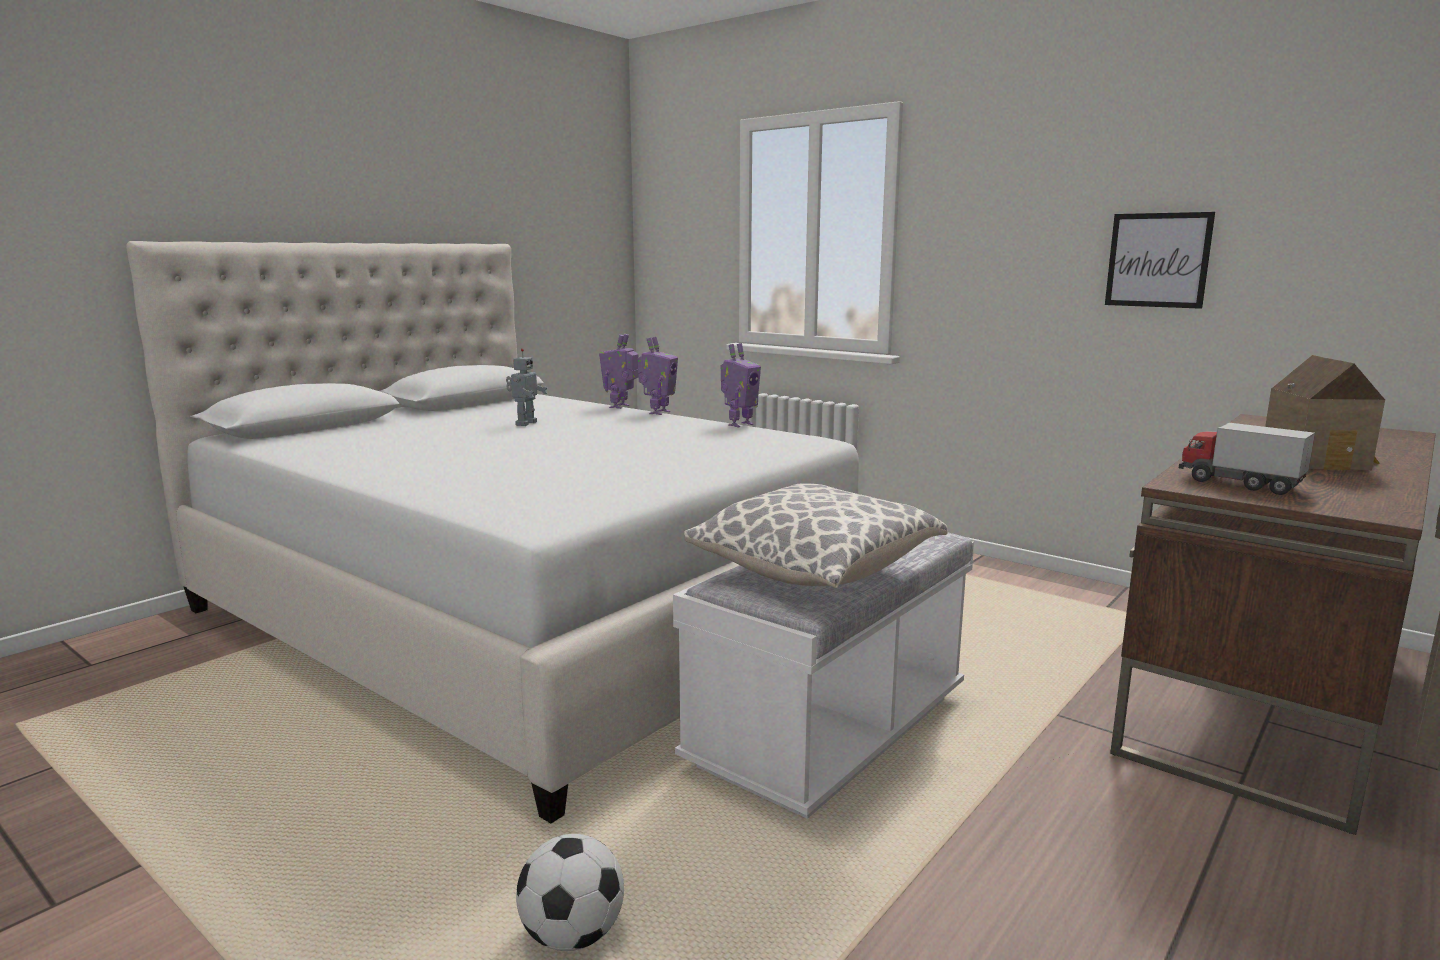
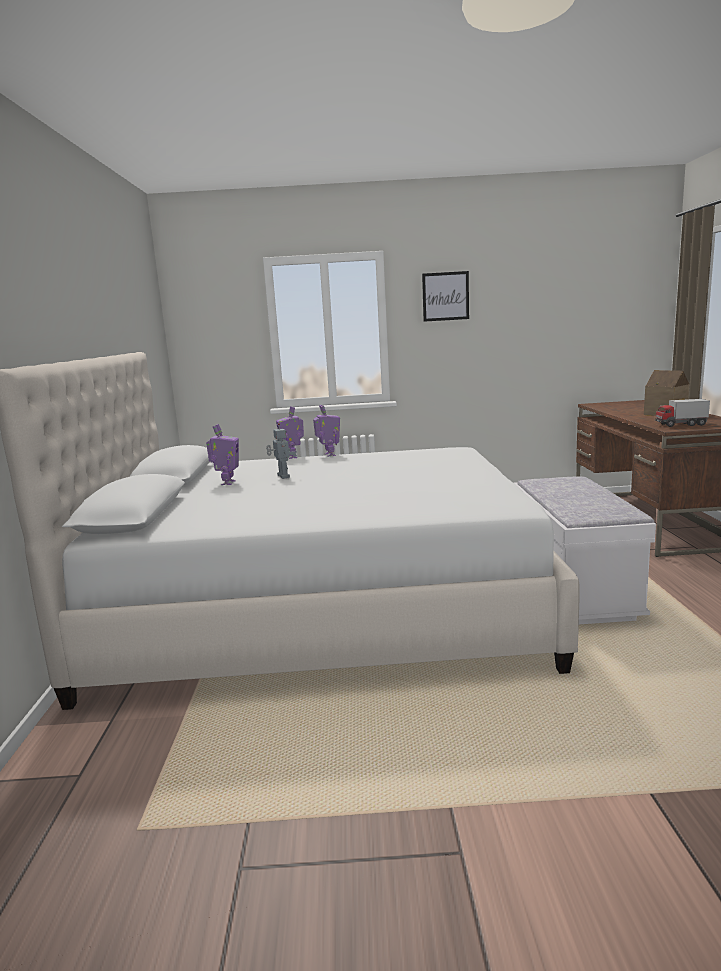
camera: 40 degrees left, 0 degrees up
(572, 935) = (667, 698): football -> none
(739, 424) = (397, 450): toy robot -> toy robot (227, 483)
(815, 572) = (594, 502): pillow -> none
(1158, 260) = (533, 335): picture -> picture (445, 296)

